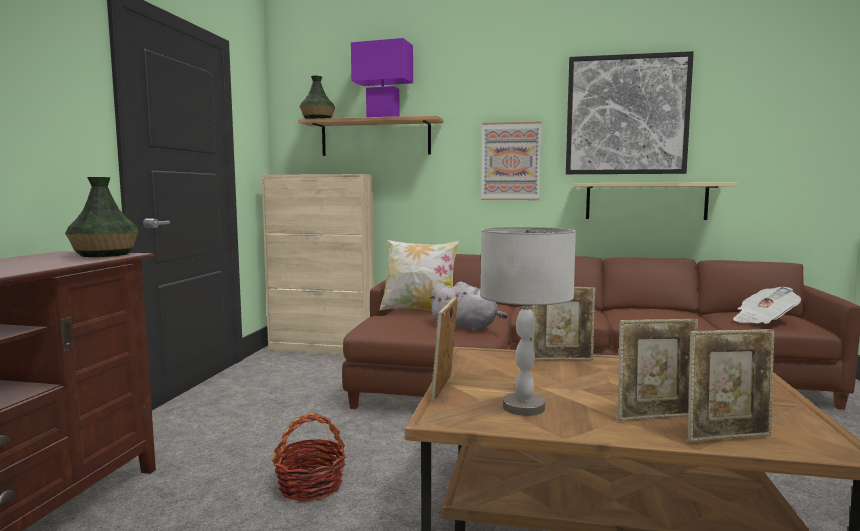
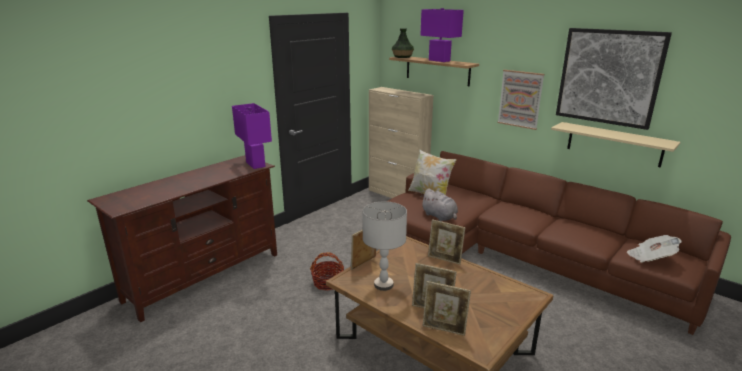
camera: 30 degrees right, 15 degrees up
(105, 254) = (255, 164): vase -> purple table lamp

